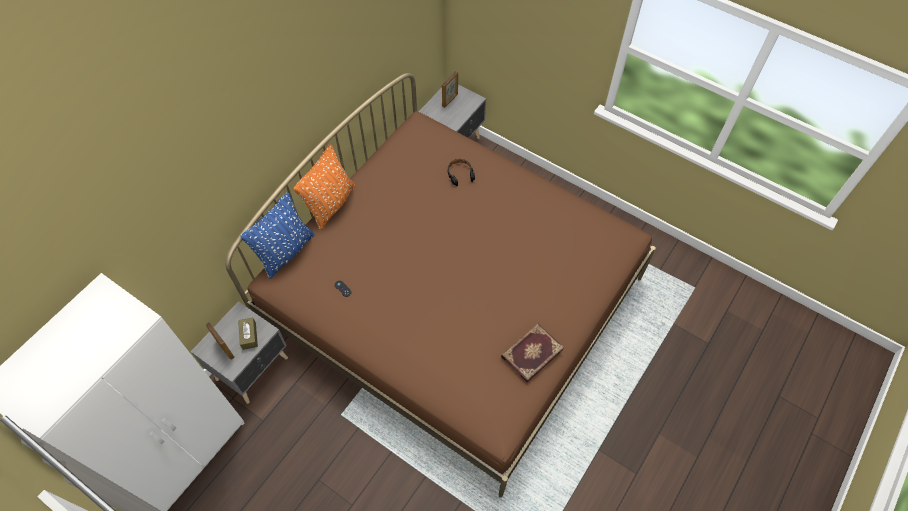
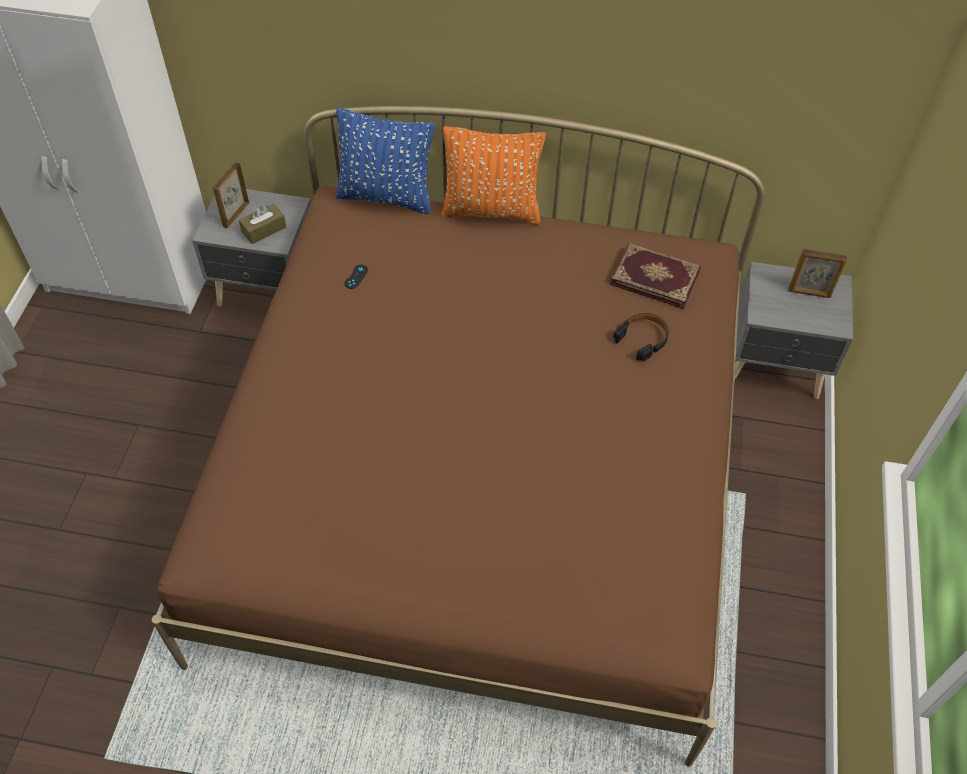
camera: 65 degrees right, 5 degrees down
(531, 352) = (352, 555): book -> book (655, 276)

